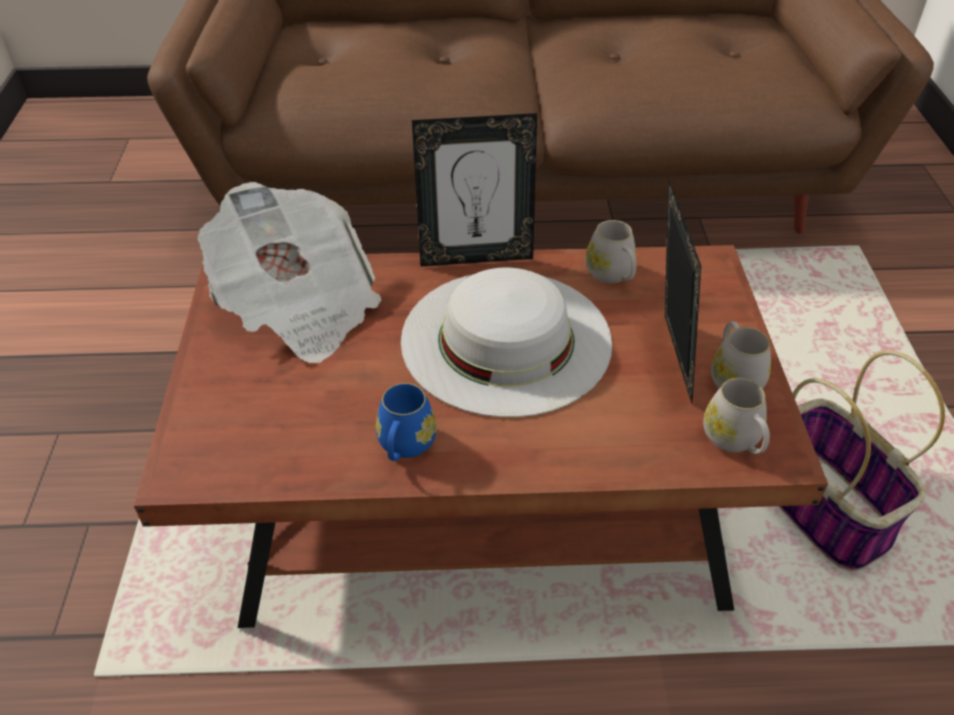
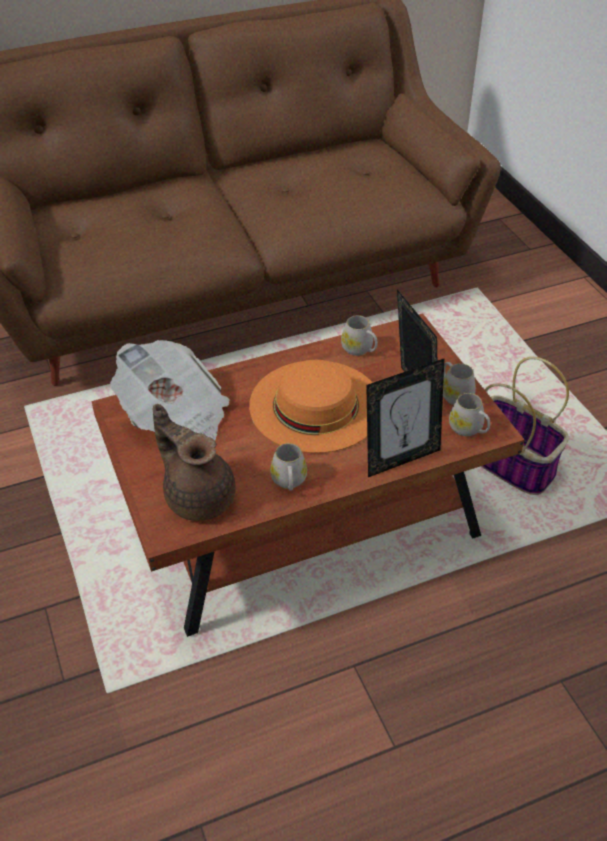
camera: 20 degrees left, 0 degrees up
(261, 429) = (198, 496): none -> brown teapot
(404, 446) = (289, 482): blue mug -> white mug
(476, 256) = (270, 357): picture frame -> picture frame (401, 459)
(506, 339) = (315, 405): white hat -> orange hat

